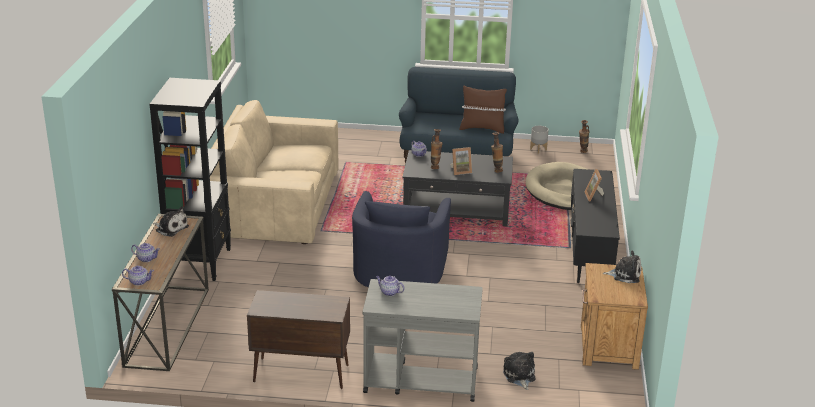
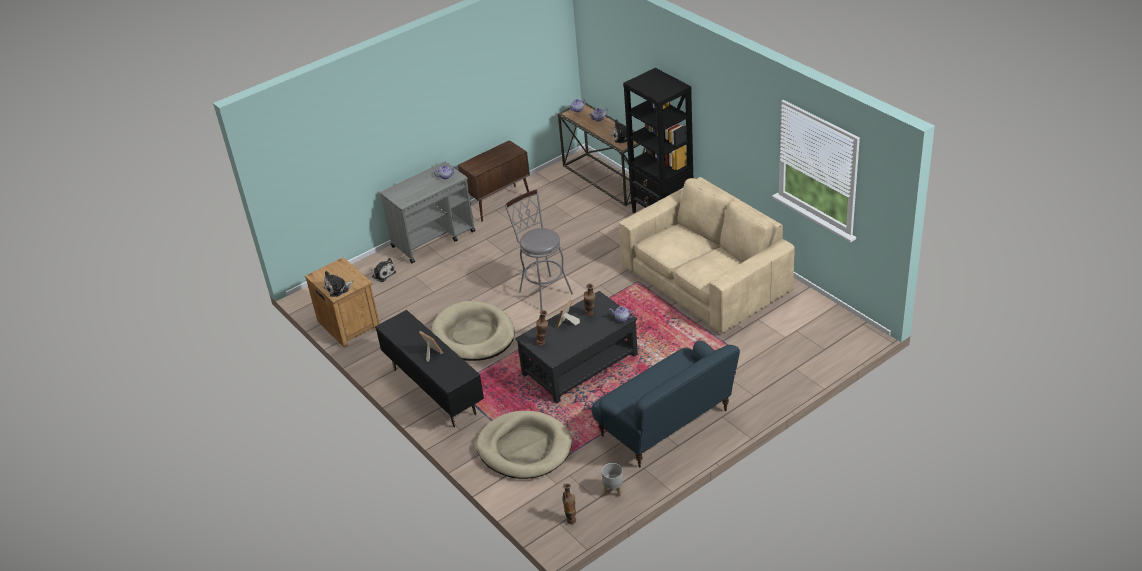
camera: 140 degrees right, 10 degrees up
(399, 269) = (543, 290): blue armchair -> grey stool
(482, 128) = (630, 395): brown pillow -> none
(505, 271) = (473, 335): none -> beige dog bed

